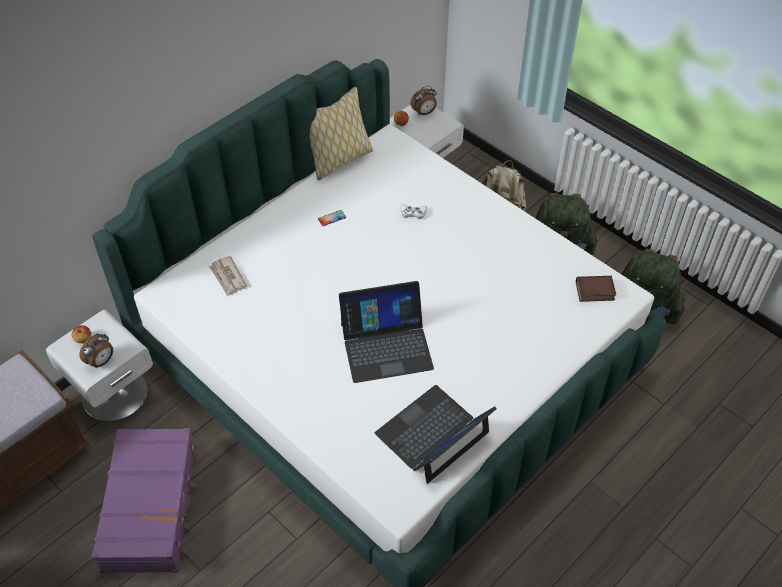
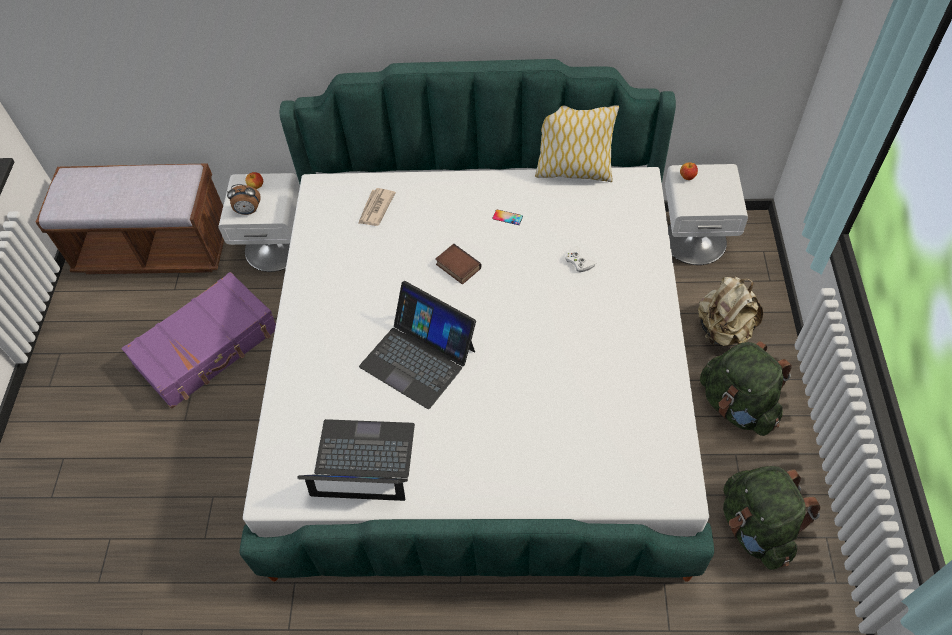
camera: 50 degrees right, 5 degrees up
(424, 113) = (721, 180): alarm clock -> none
(594, 292) = (652, 463): book -> book (457, 267)

